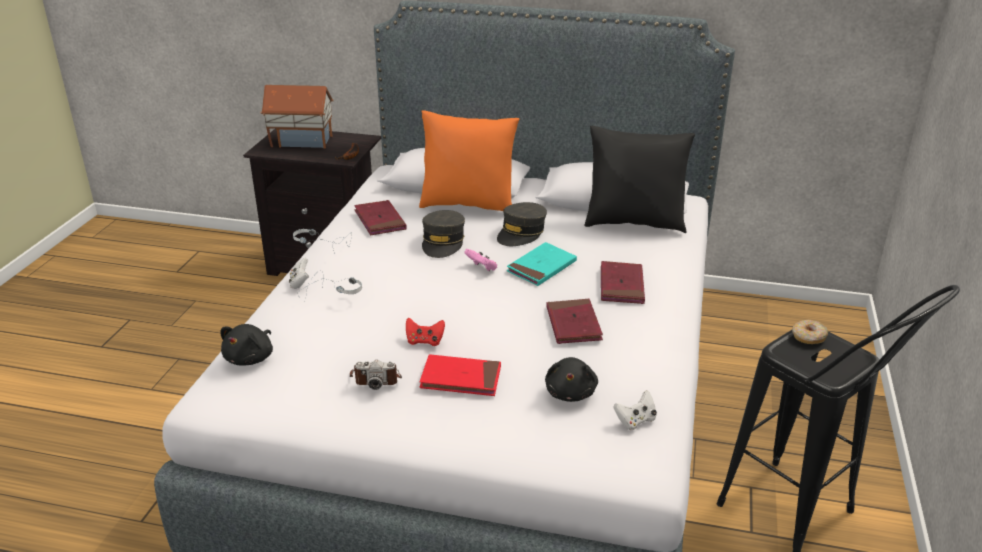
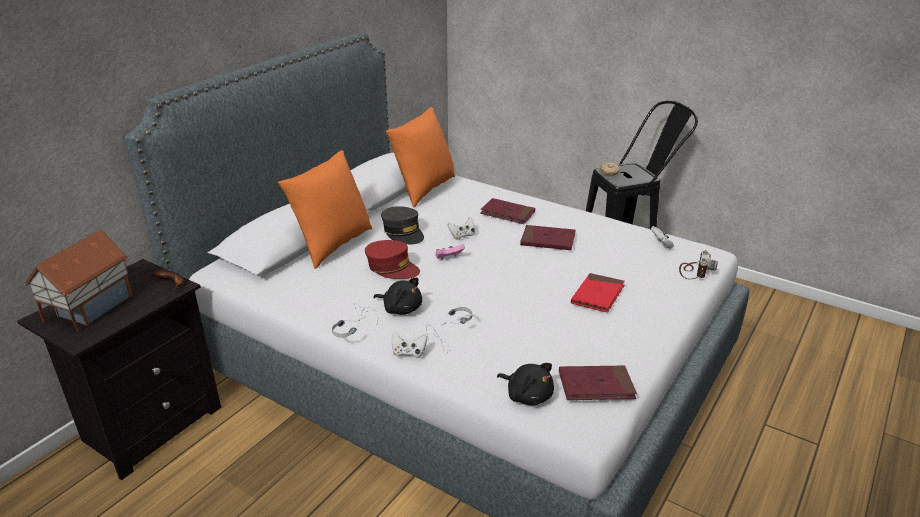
camera: 70 degrees left, 0 degrees up
(376, 378) = (587, 330): camera -> camera (694, 271)
(380, 220) = (322, 292): red book -> red book (596, 386)
(425, 341) = (544, 301): red game controller -> none
(443, 242) = (392, 268): grey cap -> red cap
(541, 267) = (462, 235): turquoise book -> white game controller
(571, 392) = (626, 258): black plush toy -> black plush toy (401, 308)
(634, 223) = (423, 189): black pillow -> orange pillow

